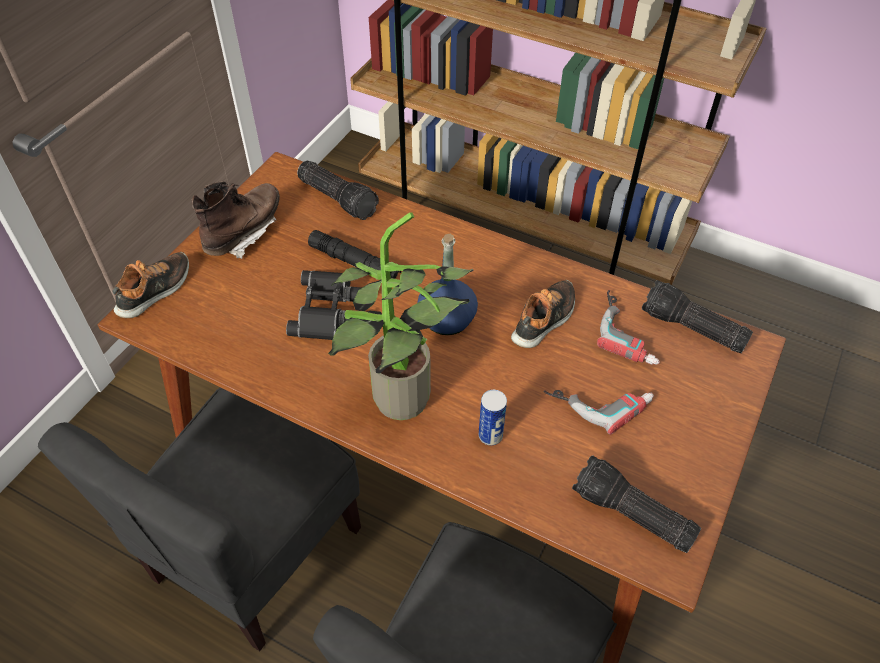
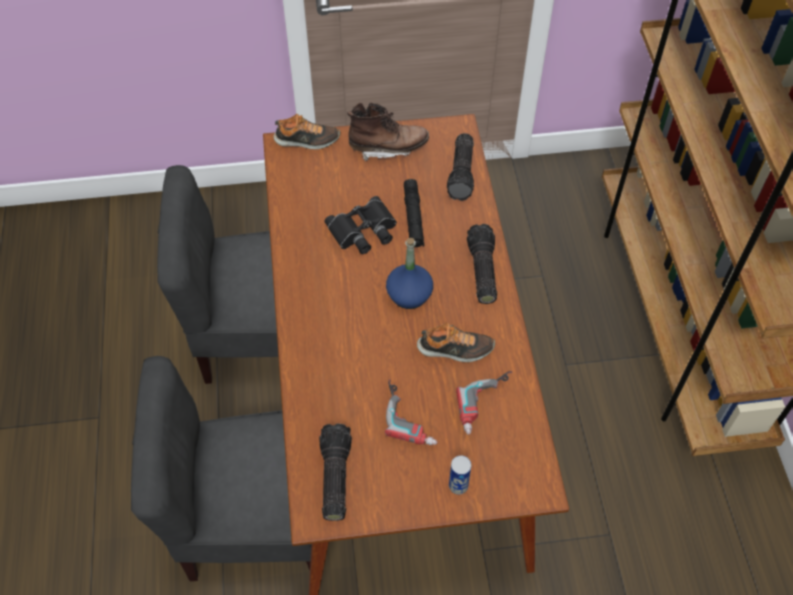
camera: 55 degrees right, 5 degrees up
(399, 405) = (320, 310): potted plant -> none
(490, 436) = (335, 370): can -> can (458, 486)
(691, 329) = (523, 442): flashlight -> flashlight (481, 270)

